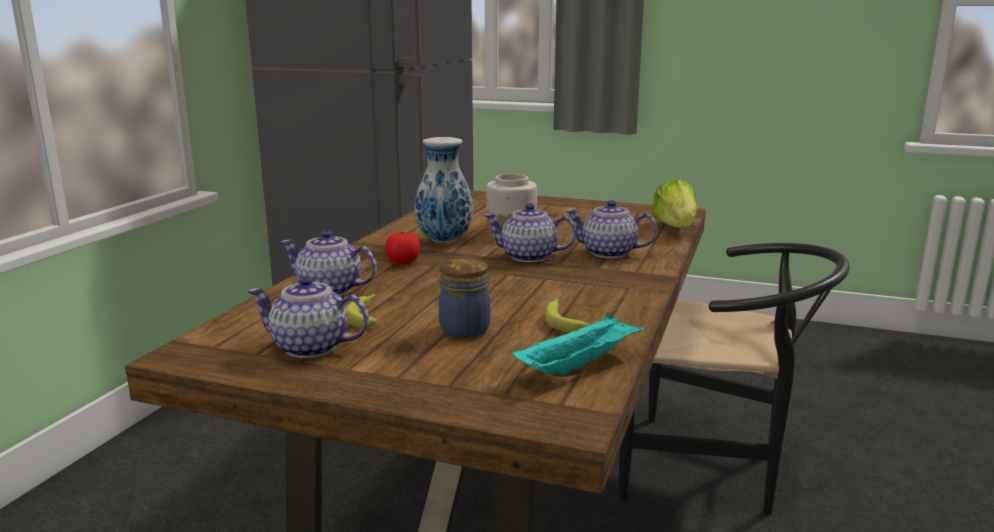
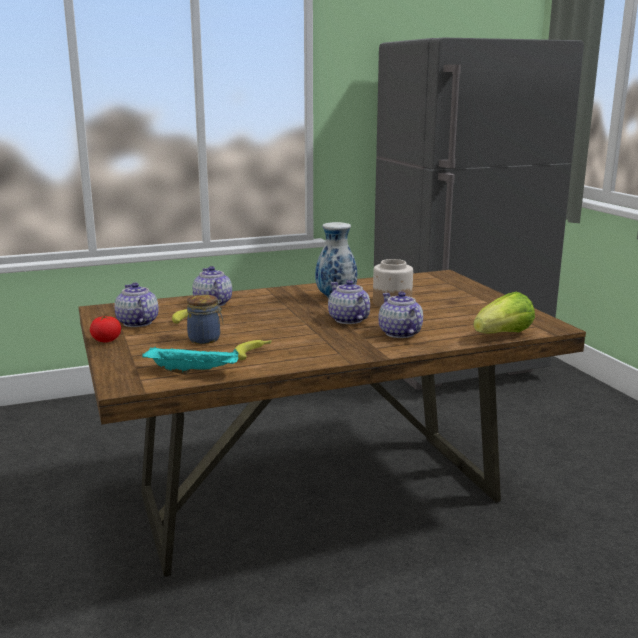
camera: 50 degrees right, 0 degrees up
(403, 262) = (281, 301): tomato -> tomato (106, 340)
(716, 470) = (492, 562): black chair -> none

